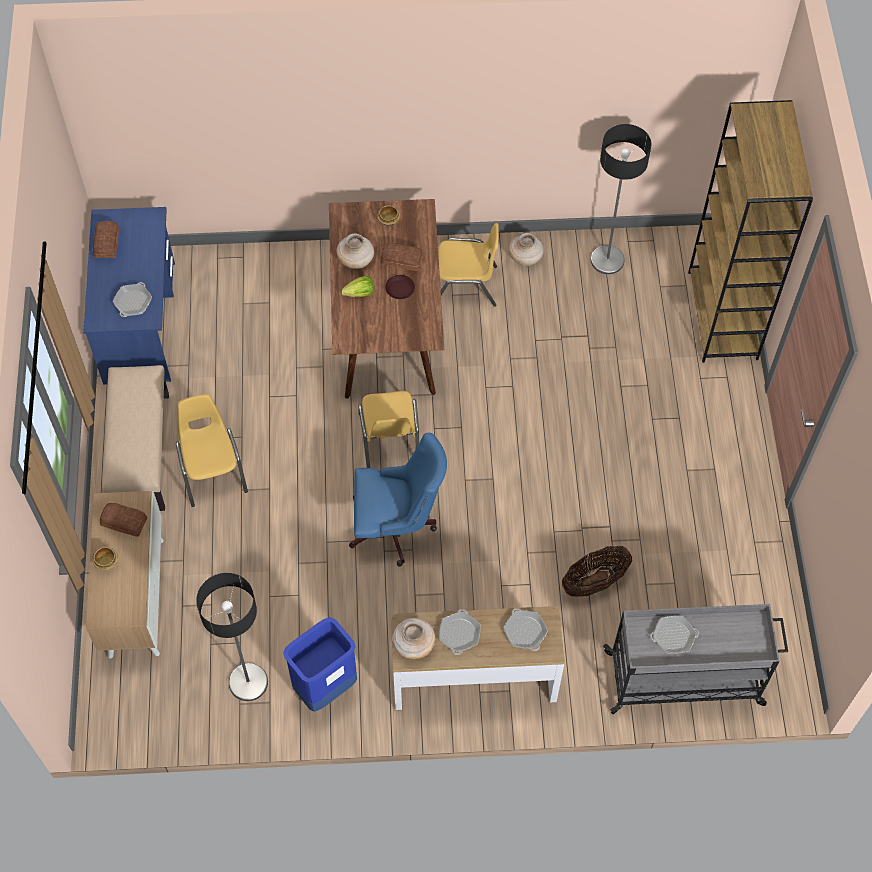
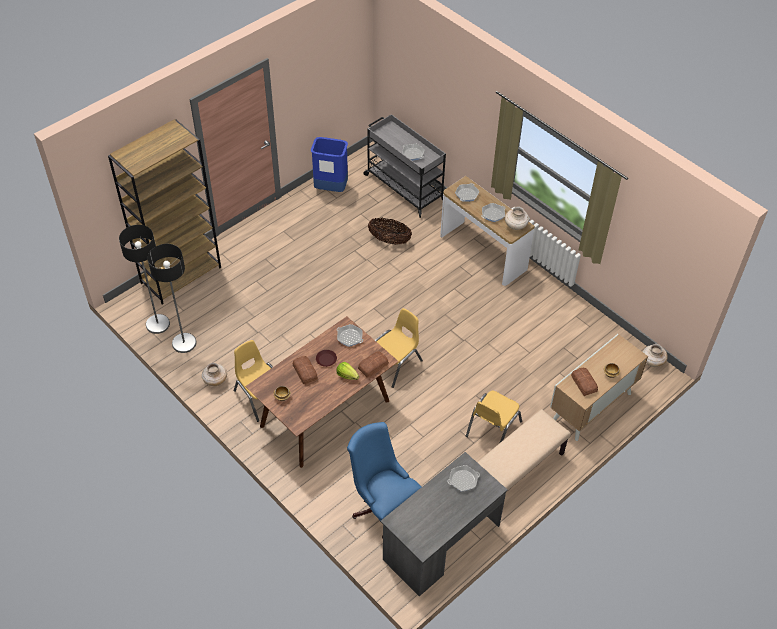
camera: 130 degrees left, 10 degrees down
(107, 242) = (437, 530): bread -> bread (372, 366)
(140, 322) = (441, 542): blue desk -> grey desk
(248, 682) = (577, 330): floor lamp -> floor lamp (157, 324)
(325, 686) = (546, 301): blue trash can -> blue trash can (330, 188)
(356, 260) = (326, 393): beige vase -> beige vase (652, 361)
(397, 527) = (440, 328): blue office chair -> blue office chair (382, 505)
(410, 331) = (349, 337): none -> frying pan

